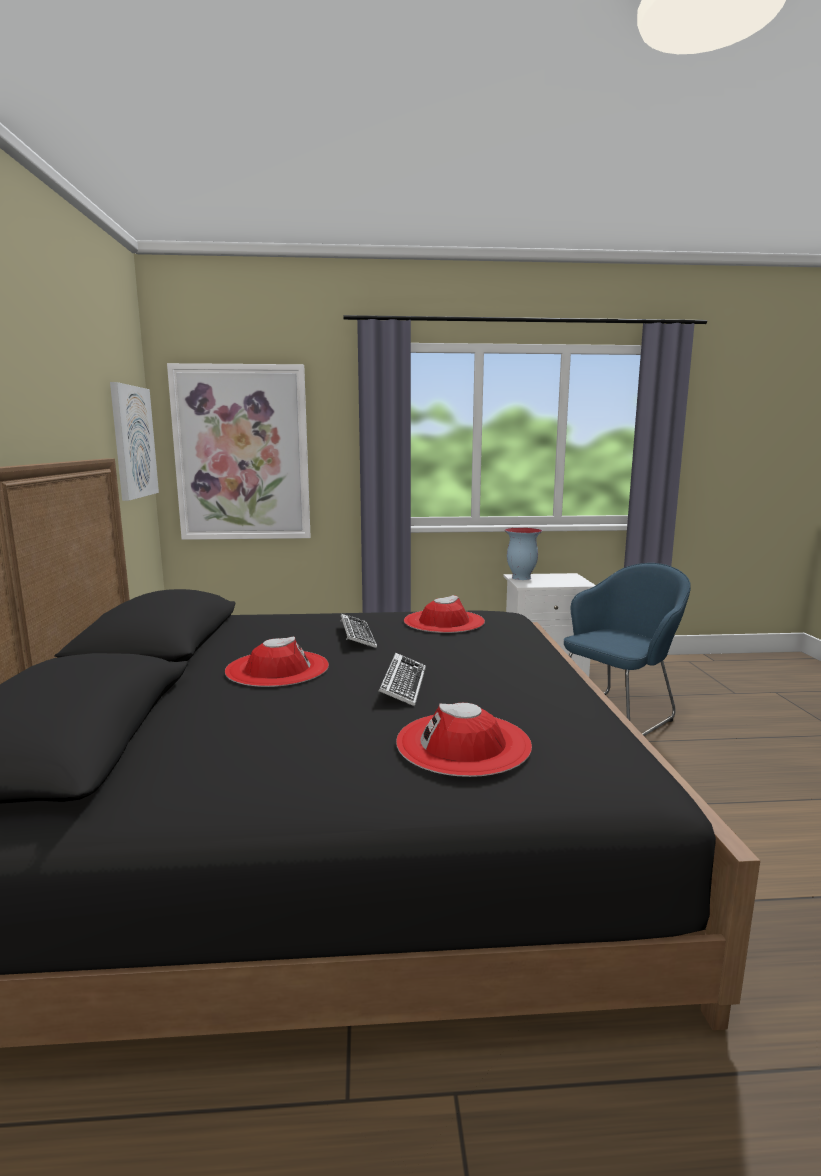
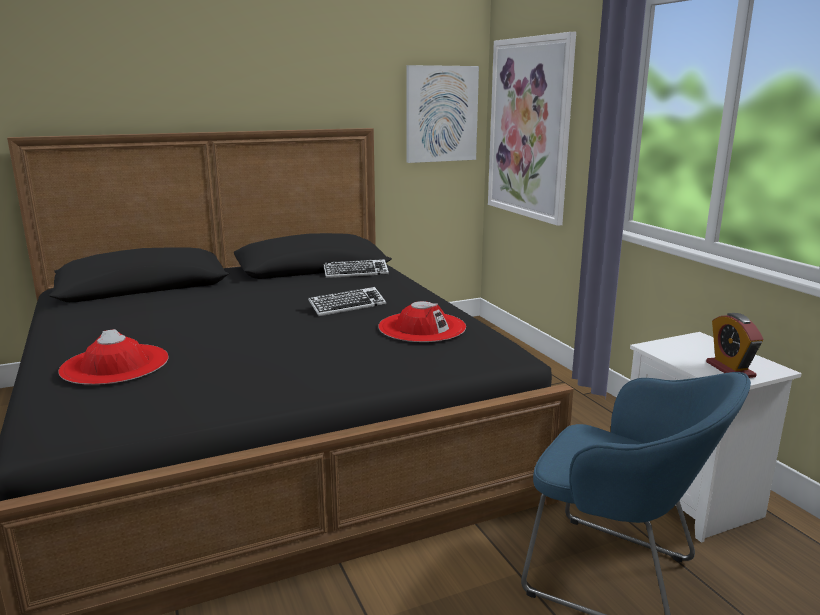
camera: 70 degrees right, 5 degrees up
(277, 668) = (254, 299): red hat -> none
(403, 685) = (230, 335): keyboard -> keyboard (355, 273)
(521, 578) = (691, 341): vase -> none
(568, 580) = (730, 369): none -> alarm clock

